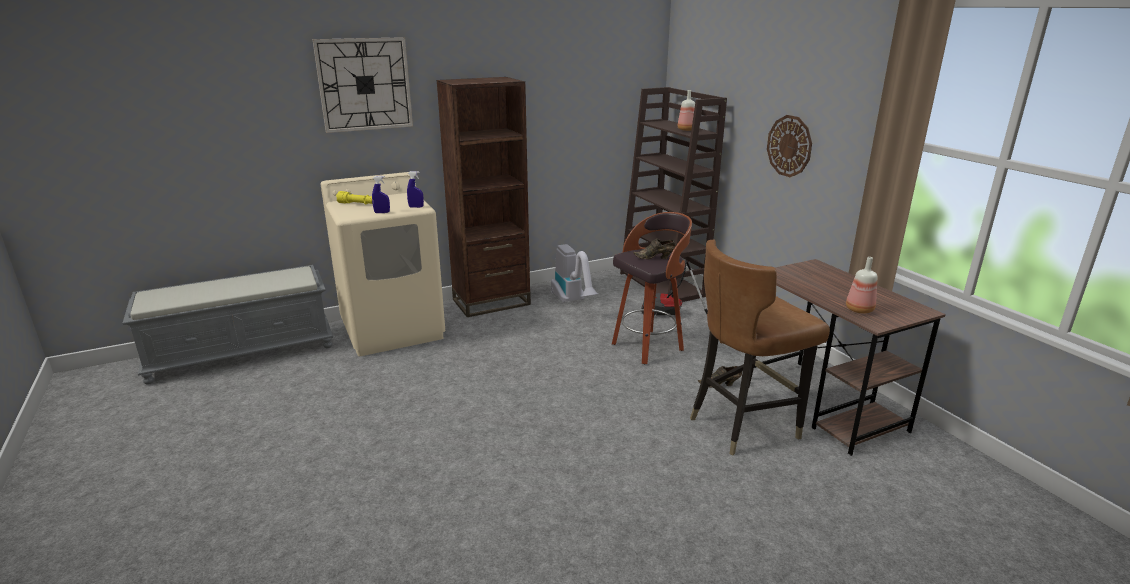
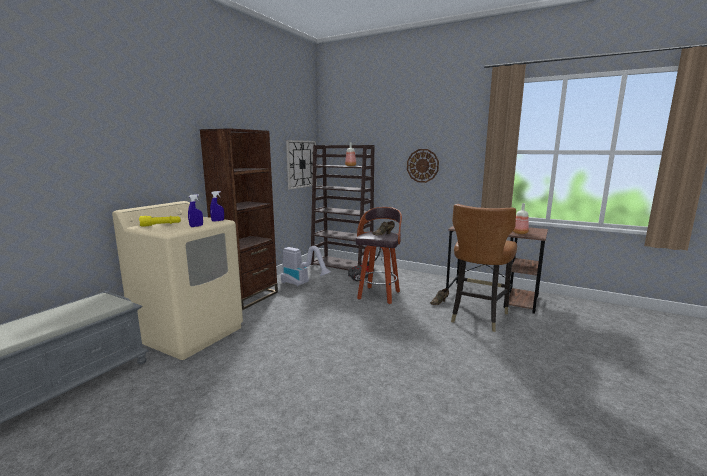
camera: 35 degrees left, 10 degrees down
(364, 84) = (146, 128): wall clock -> wall clock (301, 164)

